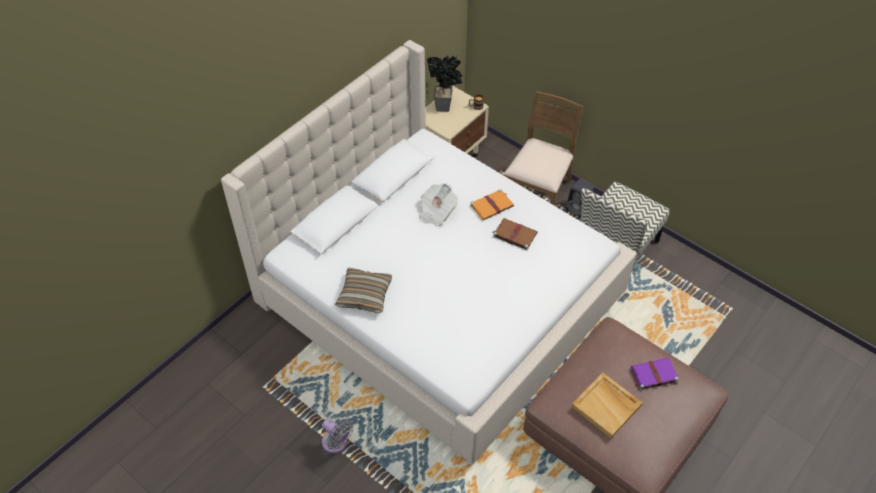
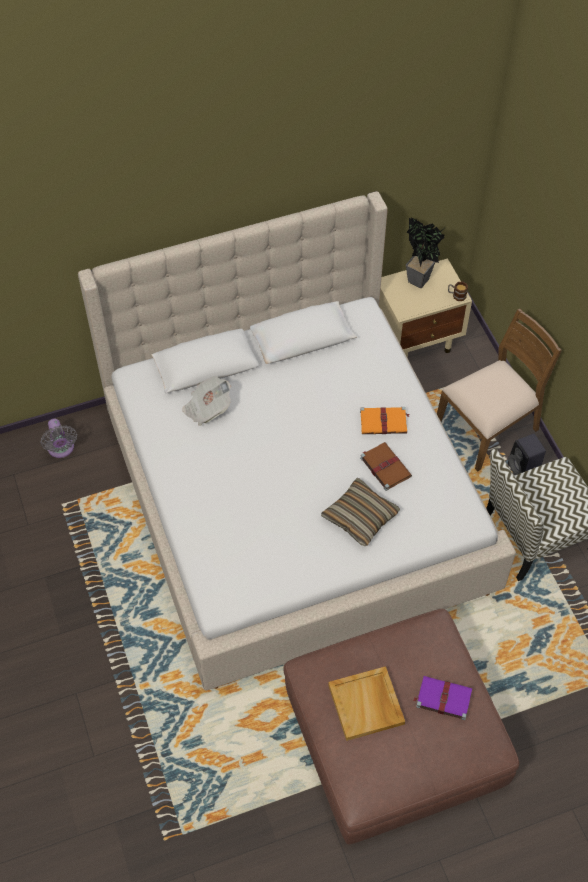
camera: 30 degrees right, 5 degrees up
(336, 443) = (95, 598): grey fan -> grey fan (61, 449)
(364, 295) = (183, 458): pillow -> pillow (360, 517)
(436, 212) = (318, 401): newspaper -> newspaper (207, 408)

